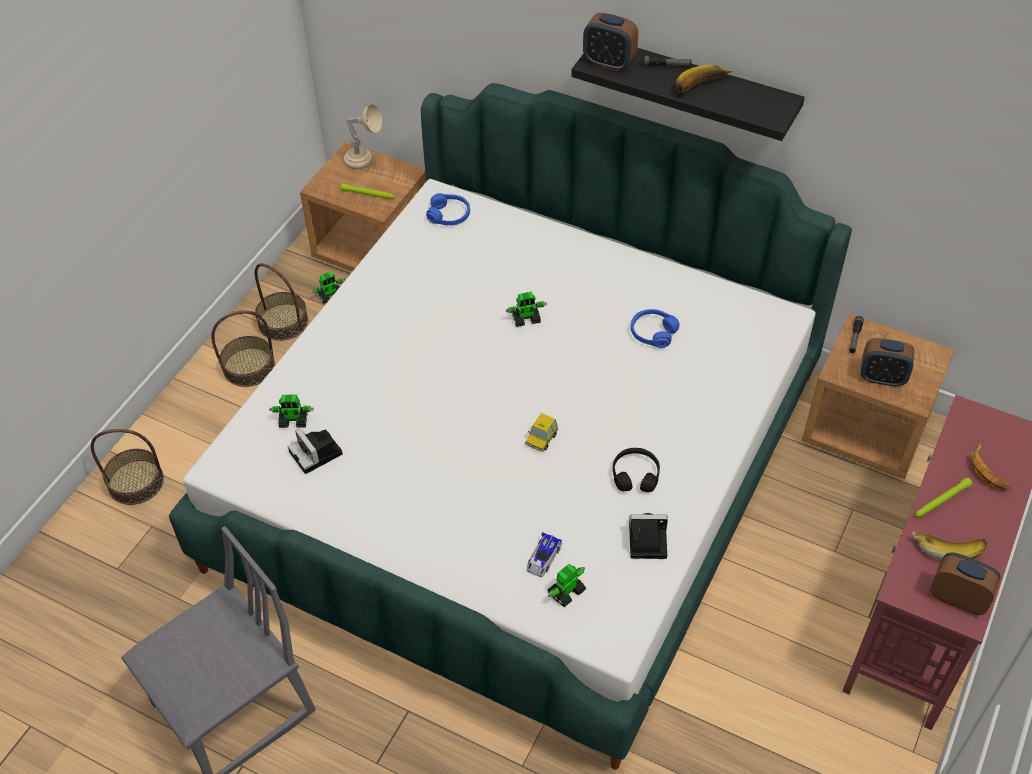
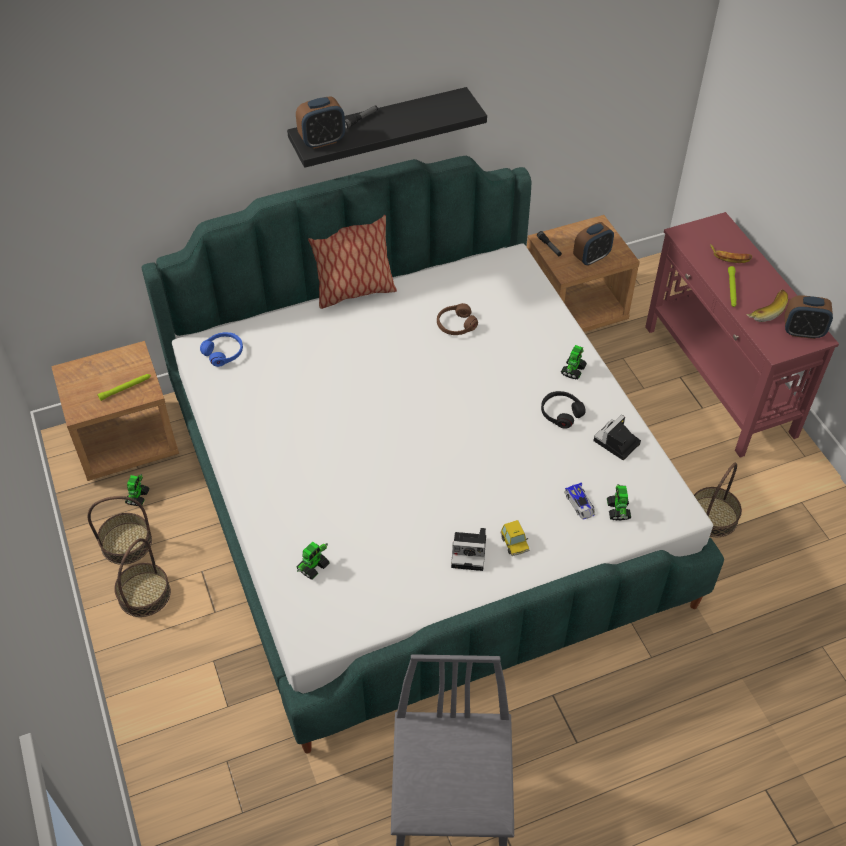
camera: 50 degrees left, 0 degrees up
(136, 482) = (170, 745): basket -> basket (712, 516)
(317, 454) = (361, 572): camera -> camera (470, 552)
(365, 163) = (91, 370): beige table lamp -> none
(526, 318) = (370, 377): toy robot -> toy robot (573, 370)
(541, 439) = (482, 439): toy car -> toy car (514, 543)
(608, 243) = (354, 292): none -> pillow
(653, 332) = (456, 325): blue headphones -> brown headphones
(702, 88) = (403, 119): banana -> none
(957, 598) = (802, 332): alarm clock -> alarm clock turned 150 degrees counterclockwise

